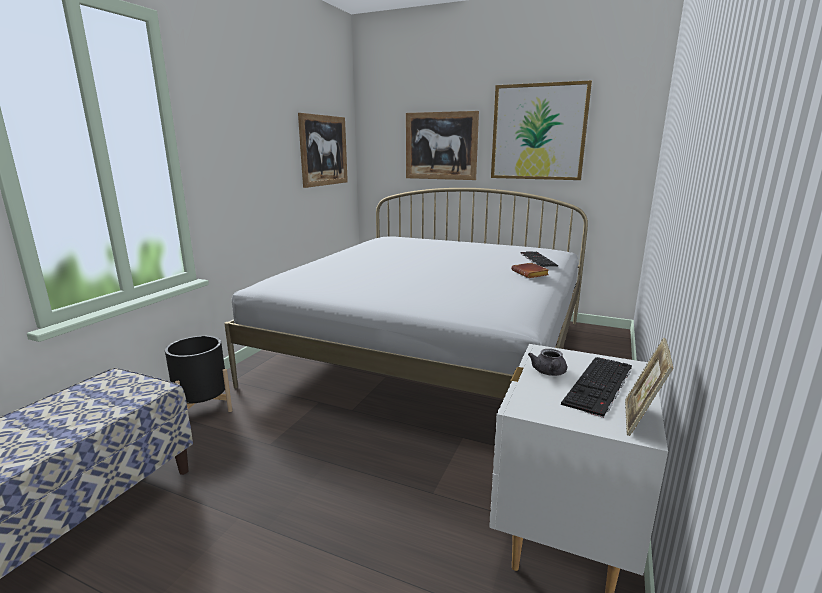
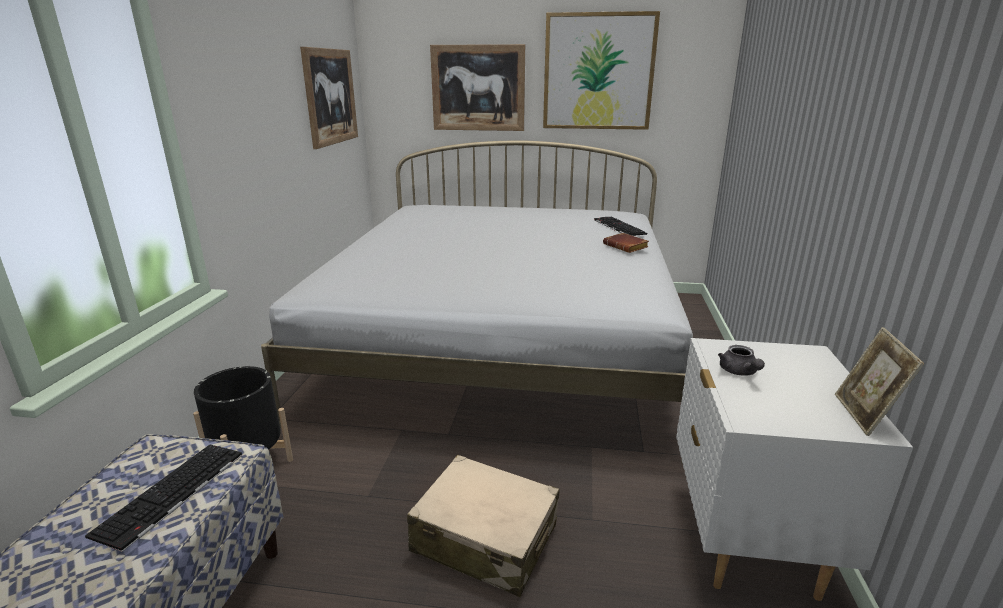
camera: 15 degrees left, 5 degrees up
(338, 490) = (485, 538): none -> beige suitcase
(600, 386) = (799, 381): keyboard -> keyboard (171, 494)

